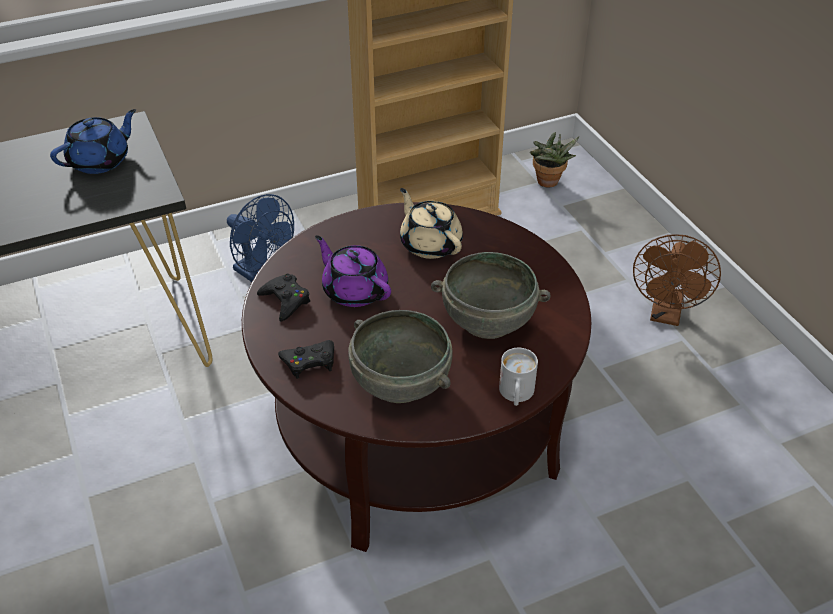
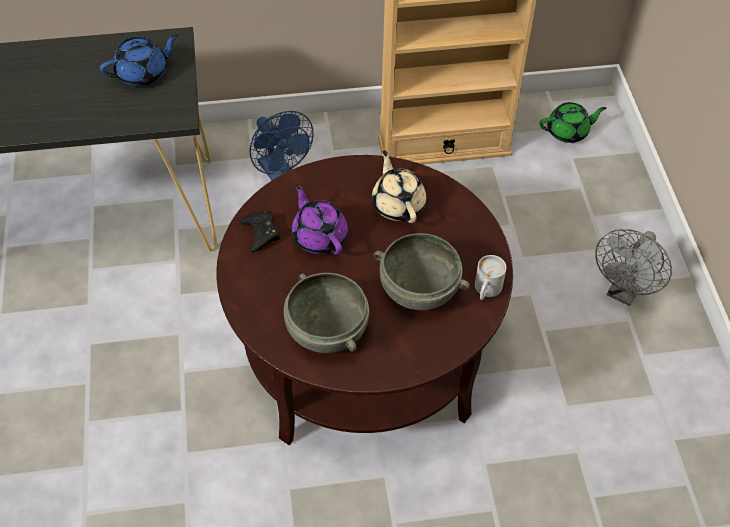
camera: 15 degrees right, 10 degrees up
(309, 362) = (261, 295): black game controller -> none
(516, 395) = (415, 365): white mug -> white mug (486, 291)
(548, 183) = (568, 132): potted plant -> green teapot
(666, 314) = (624, 292): brown fan -> grey fan

